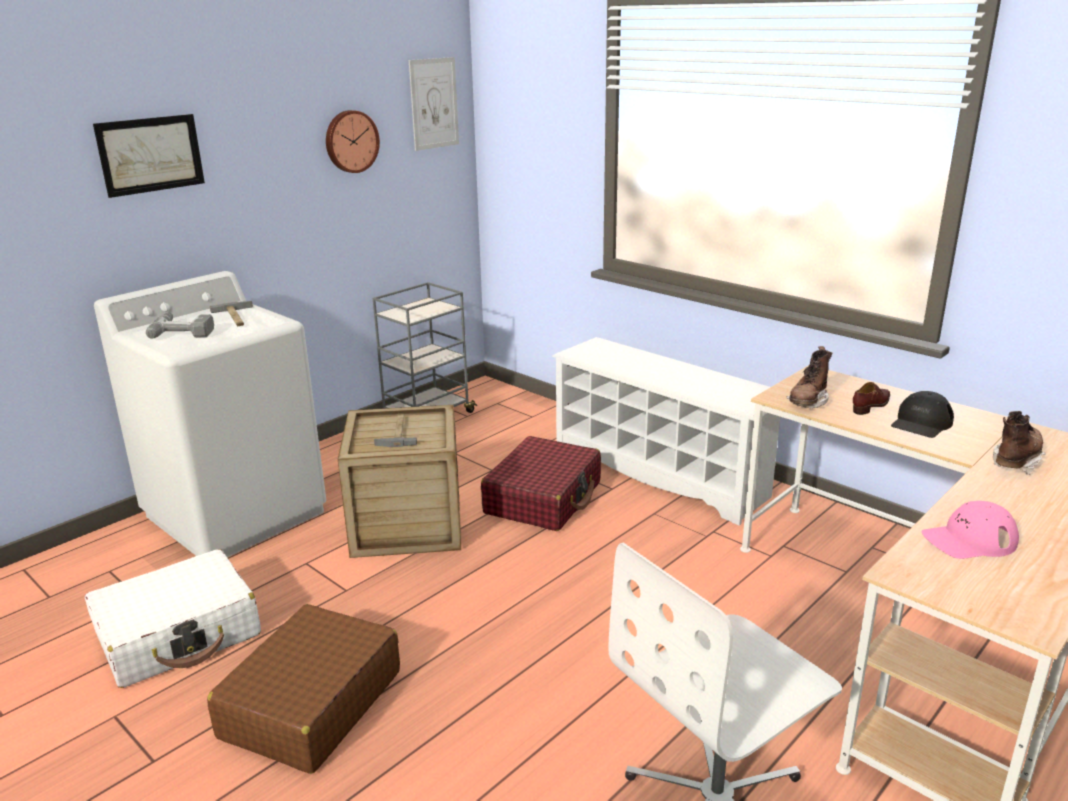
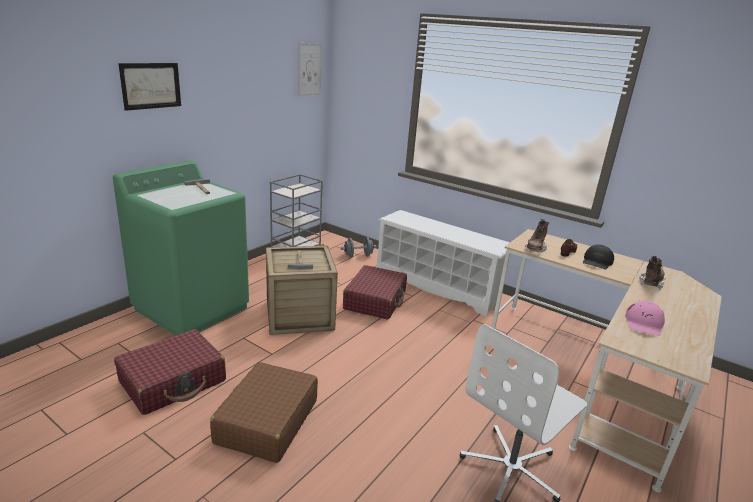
camera: 10 degrees left, 0 degrees up
(179, 634) = (173, 381): white suitcase -> red suitcase
(185, 330) = (172, 195): power drill -> none
(236, 513) = (192, 308): white washing machine -> green washing machine
(350, 141) = (263, 87): wall clock -> none
(532, 419) = (358, 256): none -> grey dumbbell
(969, 540) = (644, 323): pink cap -> pink cap turned 45 degrees counterclockwise

